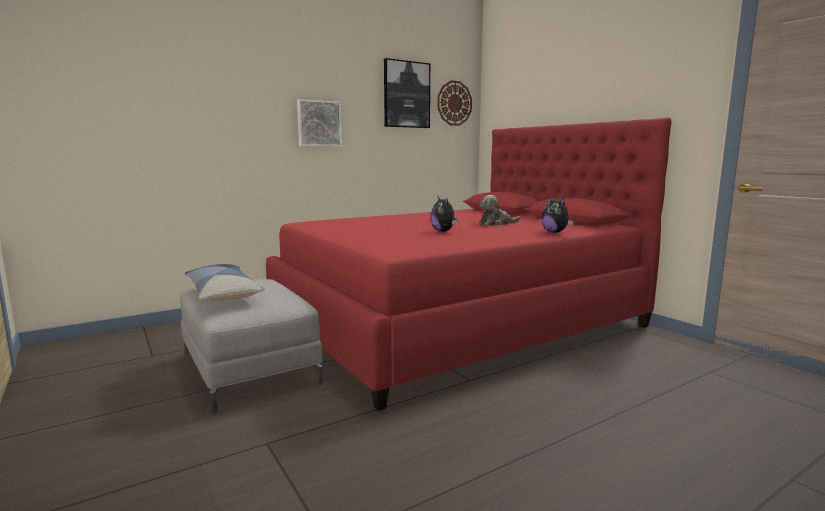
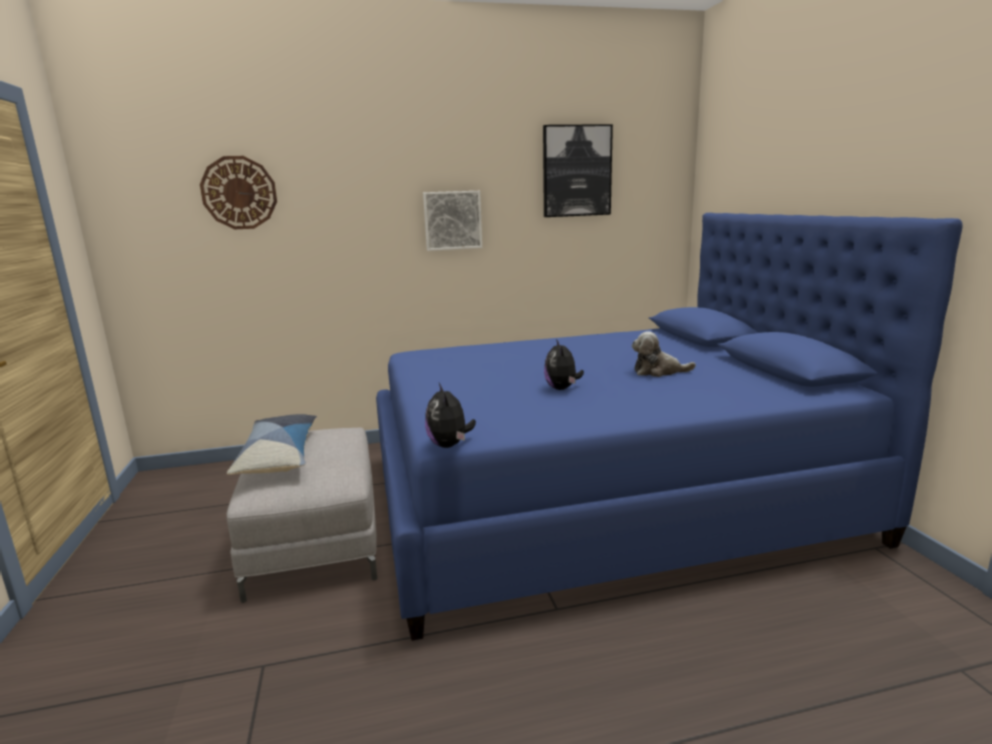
camera: 20 degrees right, 5 degrees up
(454, 103) = (651, 176): wall clock -> wall clock (239, 193)
(456, 322) = (600, 496): red bed -> blue bed
(555, 232) = (724, 403): plush toy -> plush toy (449, 445)

